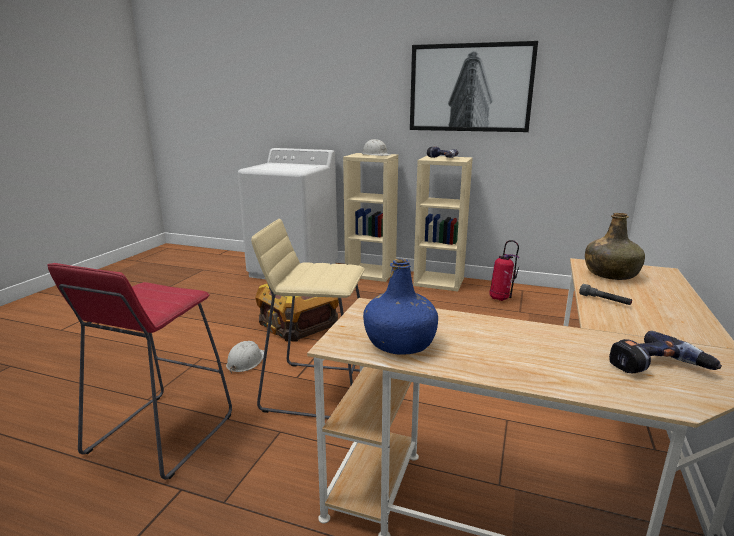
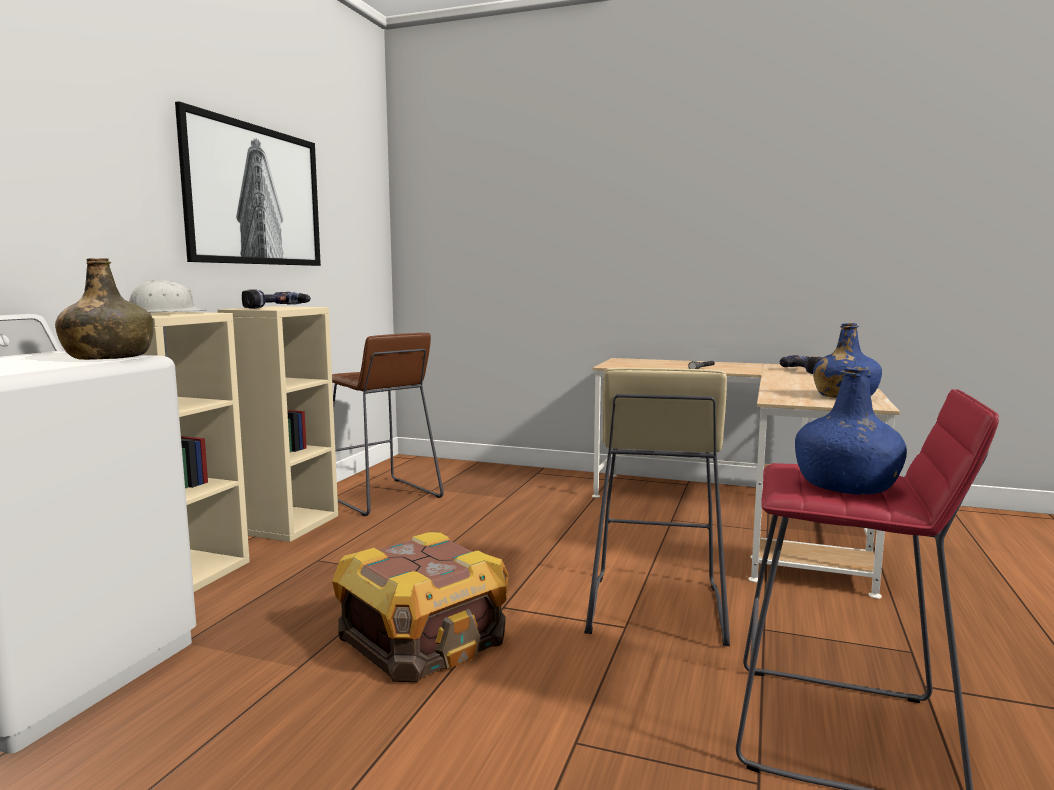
camera: 90 degrees left, 10 degrees down
(138, 297) = (847, 486): none -> blue bottle
(245, 361) = (582, 681): white hard hat -> none
(500, 299) = (382, 497): fire extinguisher -> brown stool
(610, 274) = (637, 365): green bottle -> green bottle (108, 357)

